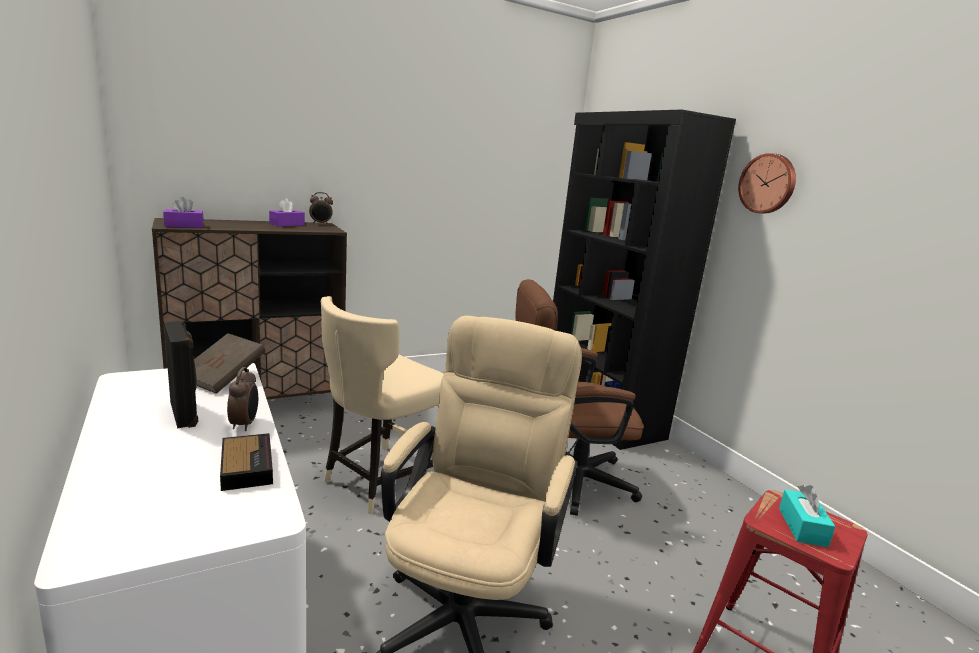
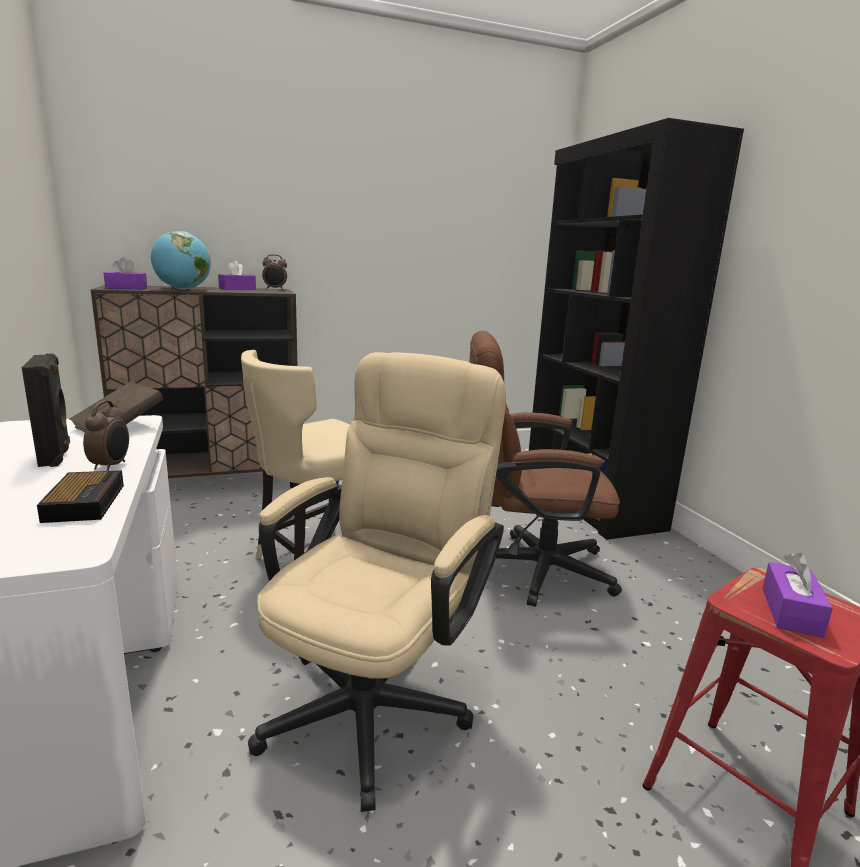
camera: 10 degrees right, 0 degrees up
(239, 226) = (183, 289): none -> globe
(768, 183) = (785, 203): wall clock -> none
(802, 527) = (791, 611): turquoise tissue box -> purple tissue box

